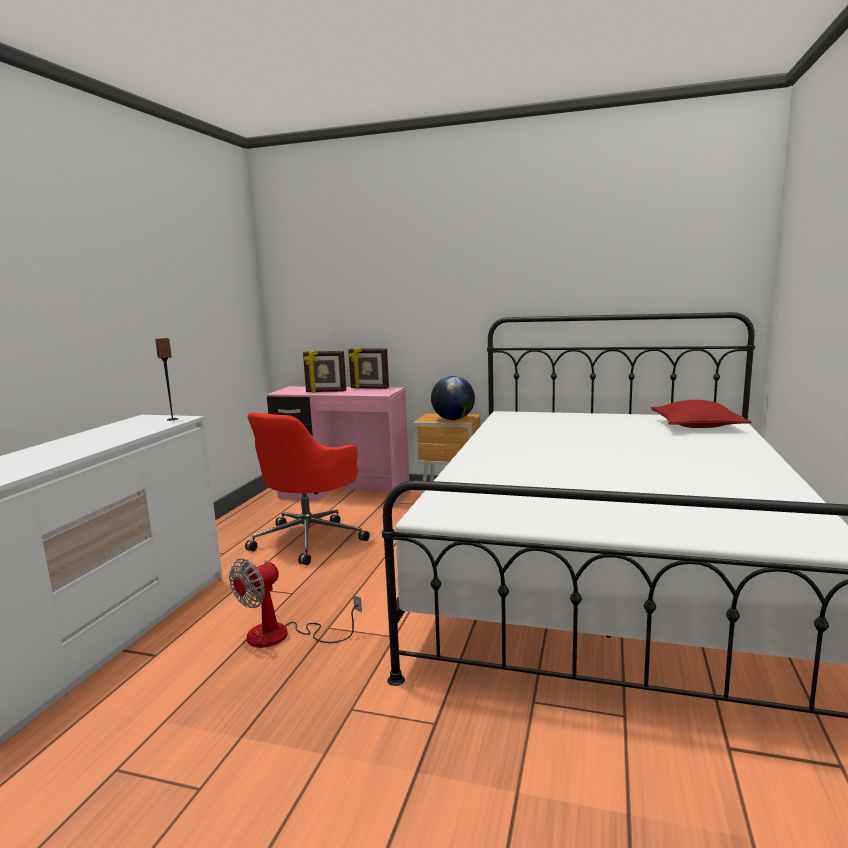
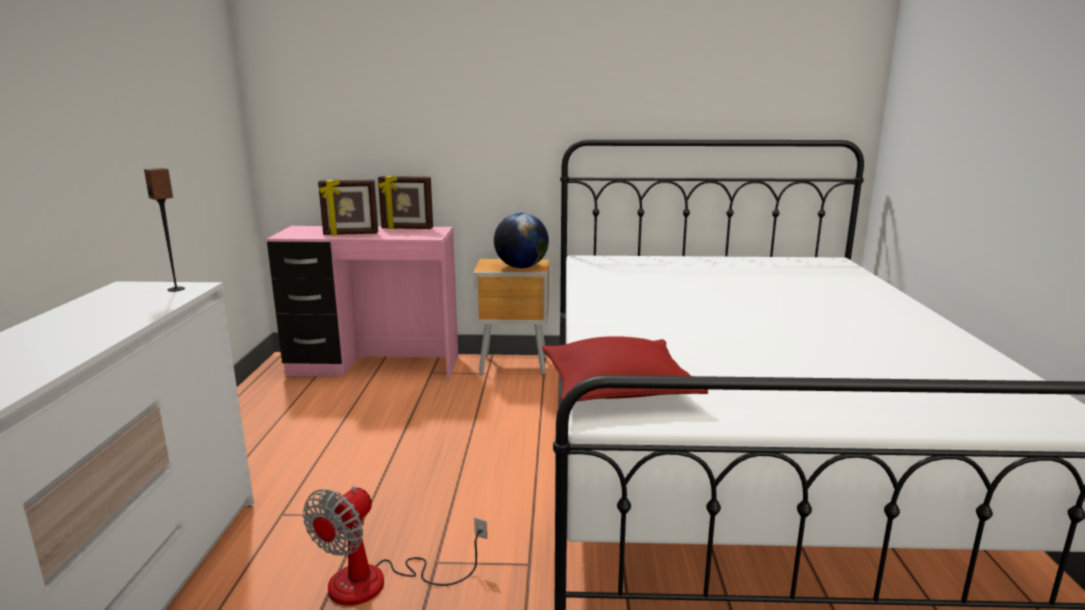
camera: 15 degrees left, 5 degrees up
(310, 539) = (355, 433): red office chair -> none
(697, 426) = (812, 271): red pillow -> red pillow (617, 387)

